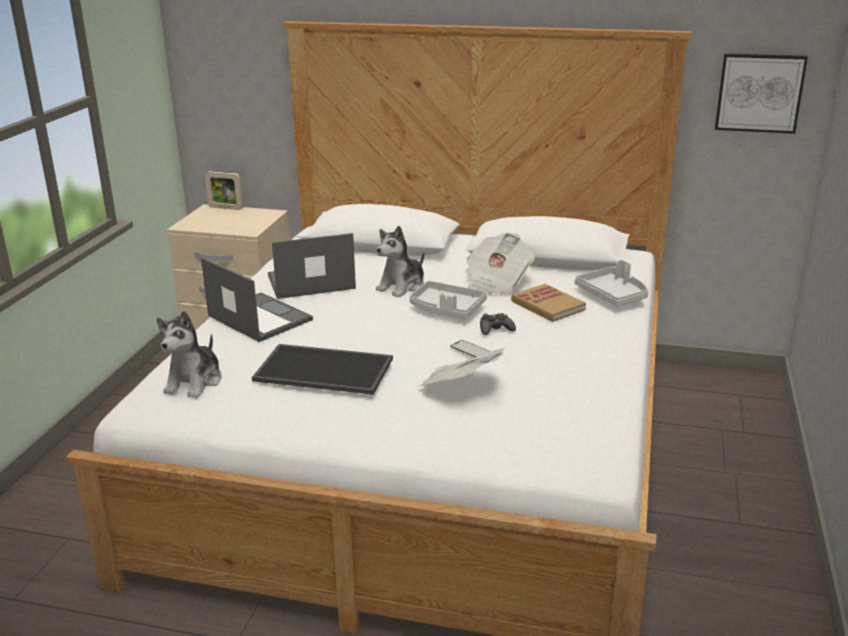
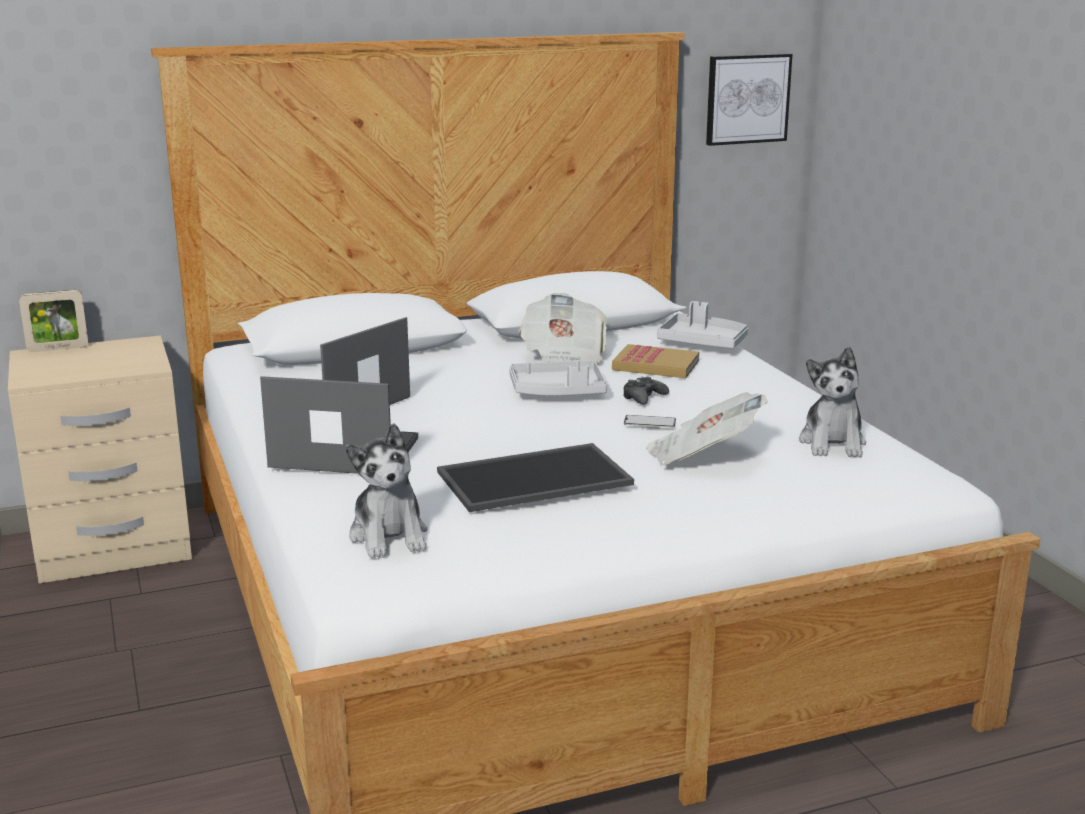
camera: 35 degrees left, 5 degrees down
(402, 286) = (462, 383): plush toy -> plush toy (832, 443)

